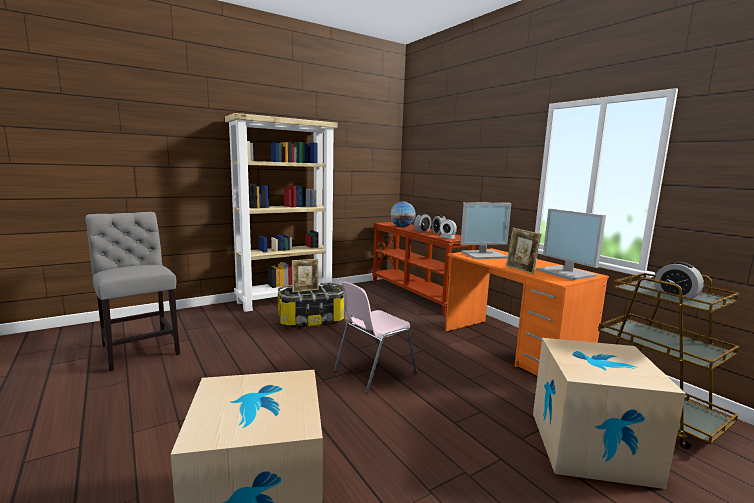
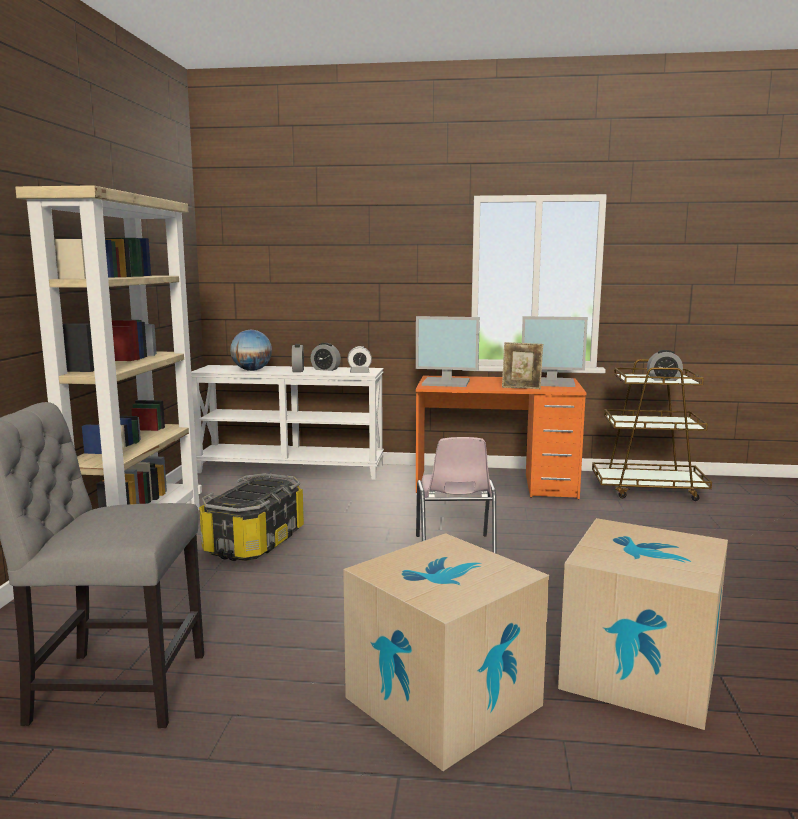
camera: 50 degrees left, 0 degrees up
(305, 290) = (246, 494): picture frame -> none
(417, 294) = (292, 468): brown console table -> white console table
(484, 255) = (447, 382): monitor -> monitor turned 75 degrees clockwise
(590, 446) = (669, 523): cardboard box -> cardboard box (443, 701)

